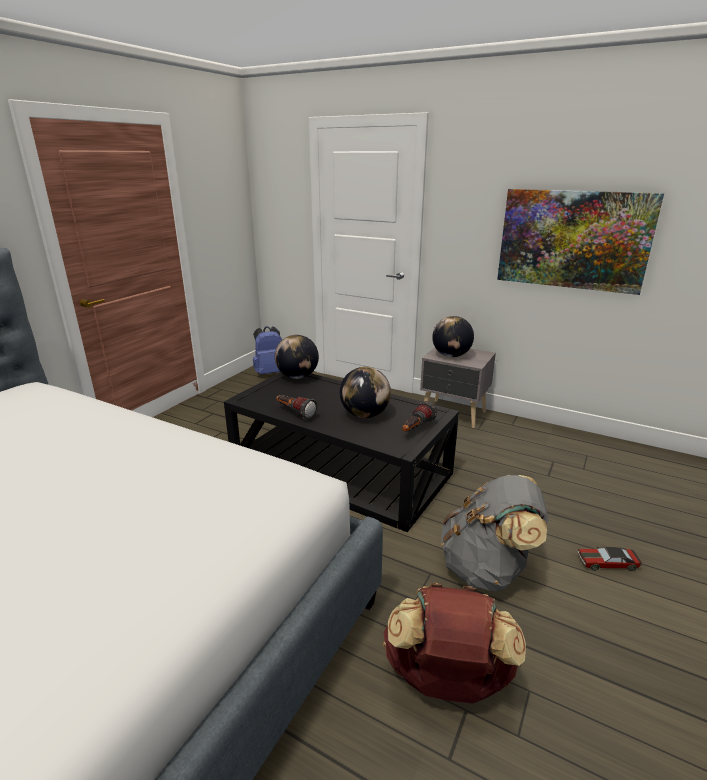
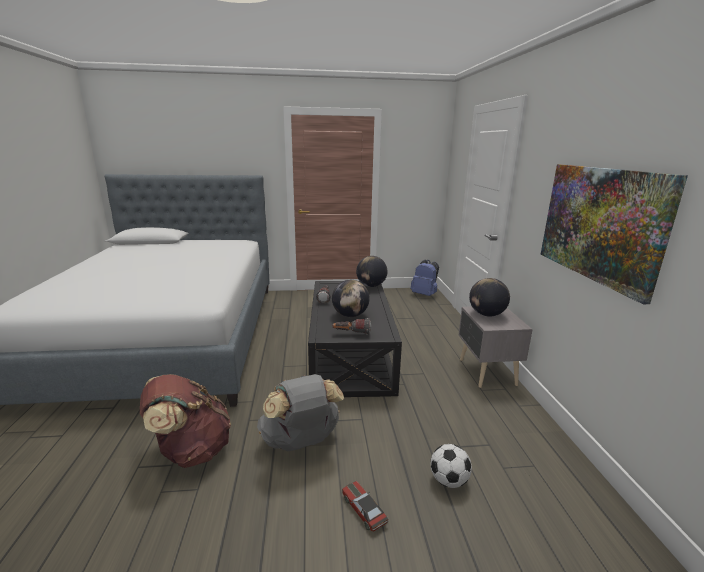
camera: 55 degrees right, 5 degrees down
(588, 501) = (449, 481): none -> football

